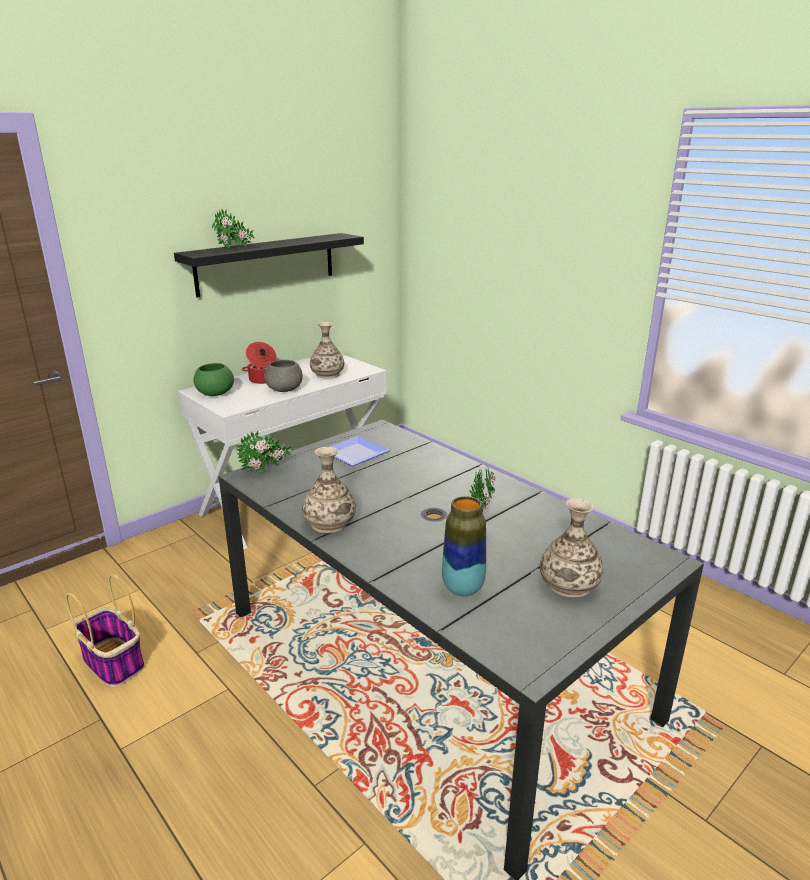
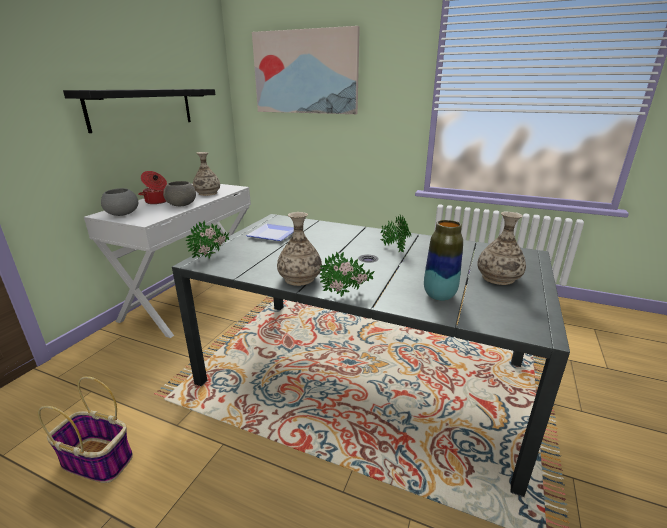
camera: 25 degrees left, 0 degrees up
(214, 393) = (122, 214): green bowl -> grey bowl
(234, 249) = (119, 89): potted plant -> potted plant (346, 295)
(491, 216) = (305, 72): none -> picture

